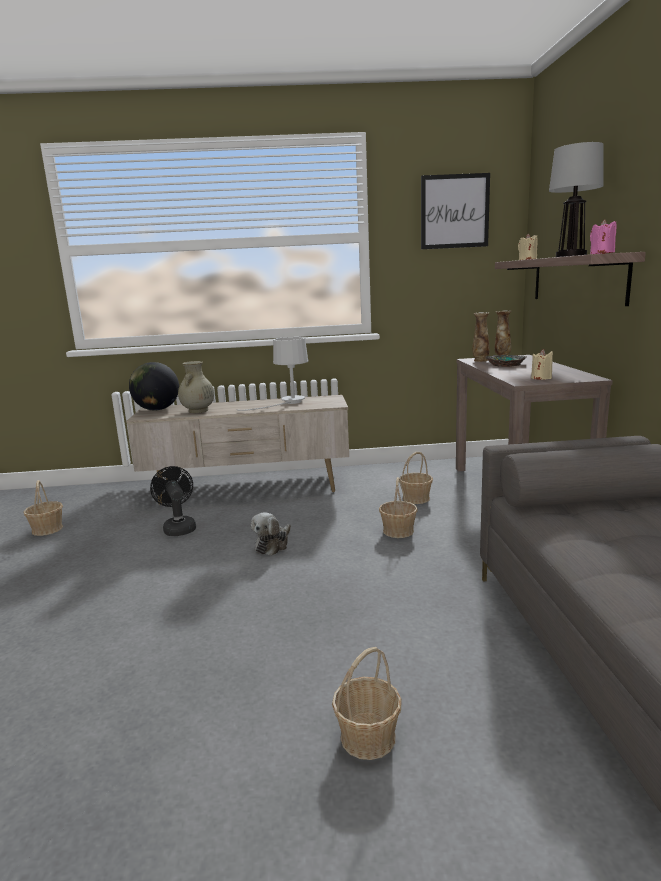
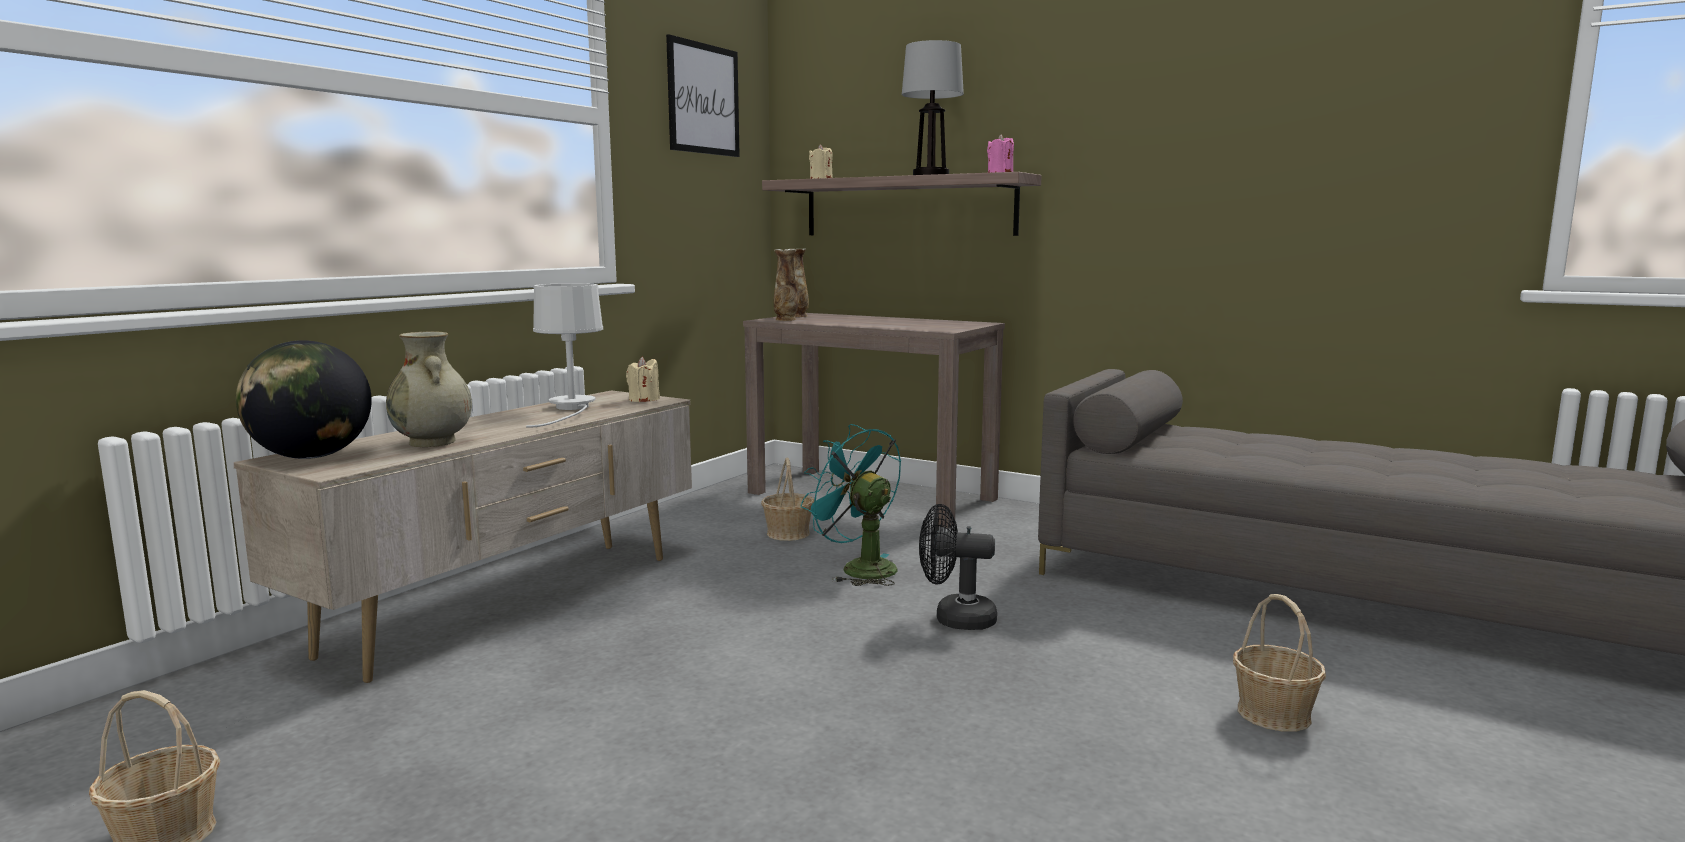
camera: 55 degrees left, 5 degrees down
(178, 527) = (527, 690): black fan -> black fan (955, 619)
(273, 545) = (753, 640): plush toy -> none
(398, 531) = (858, 568): basket -> turquoise fan
(505, 364) = (835, 320): bowl -> none
(541, 378) = (941, 326): beige candle -> beige candle (644, 400)

